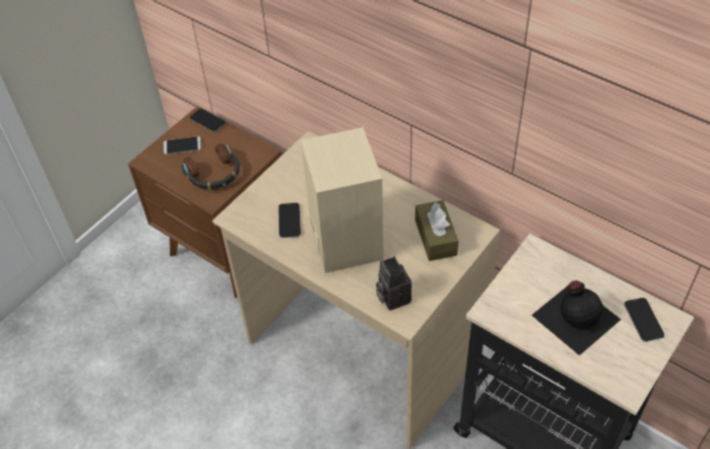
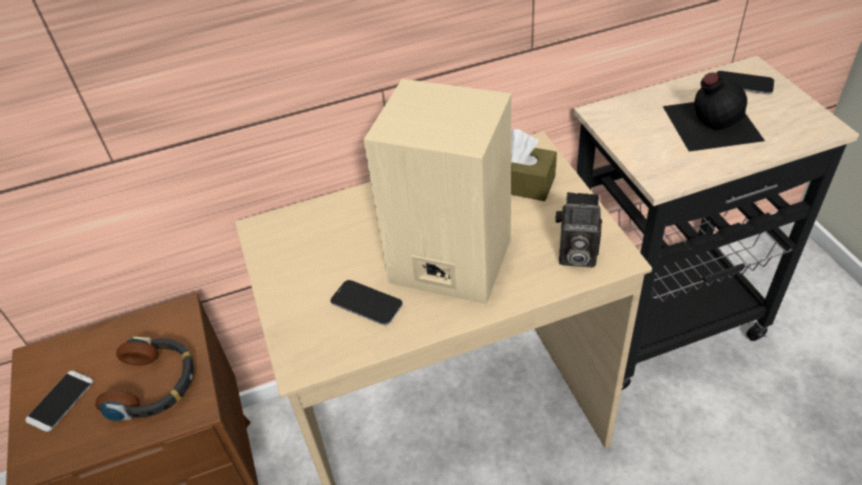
camera: 55 degrees left, 5 degrees down
(207, 121) = (54, 349): phone -> none

